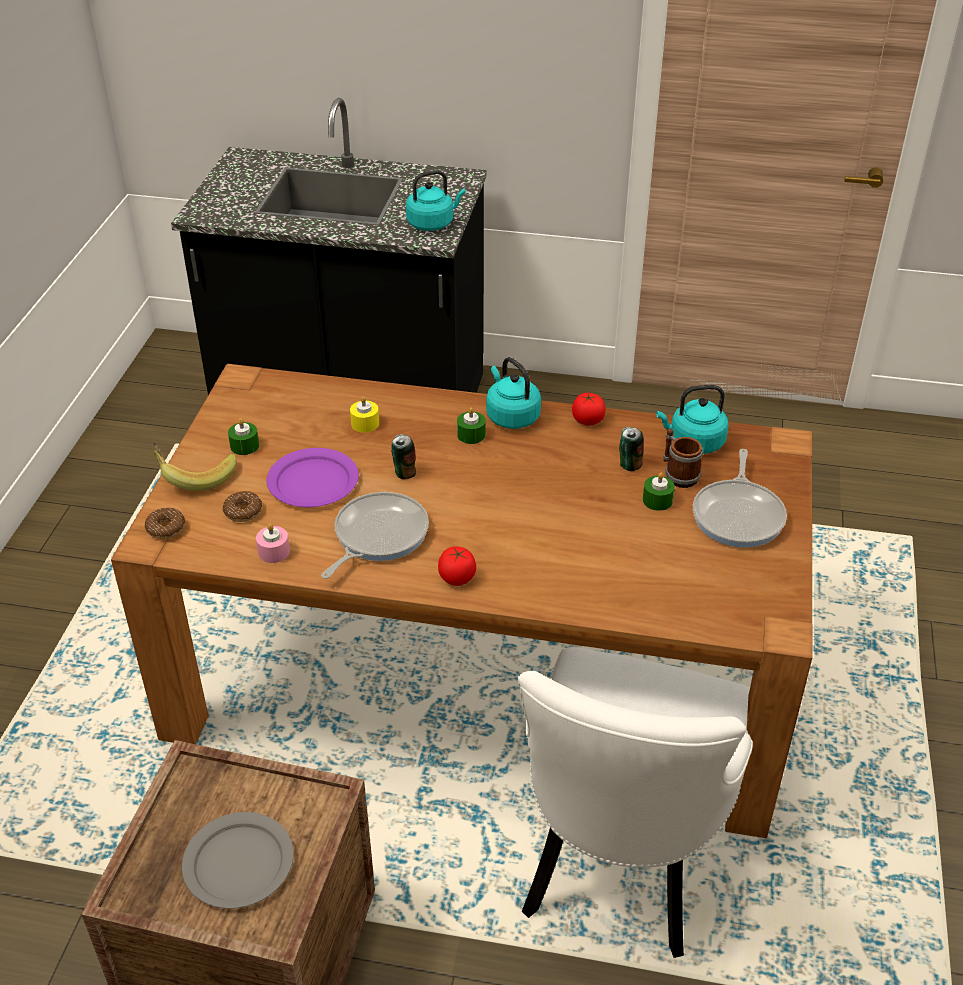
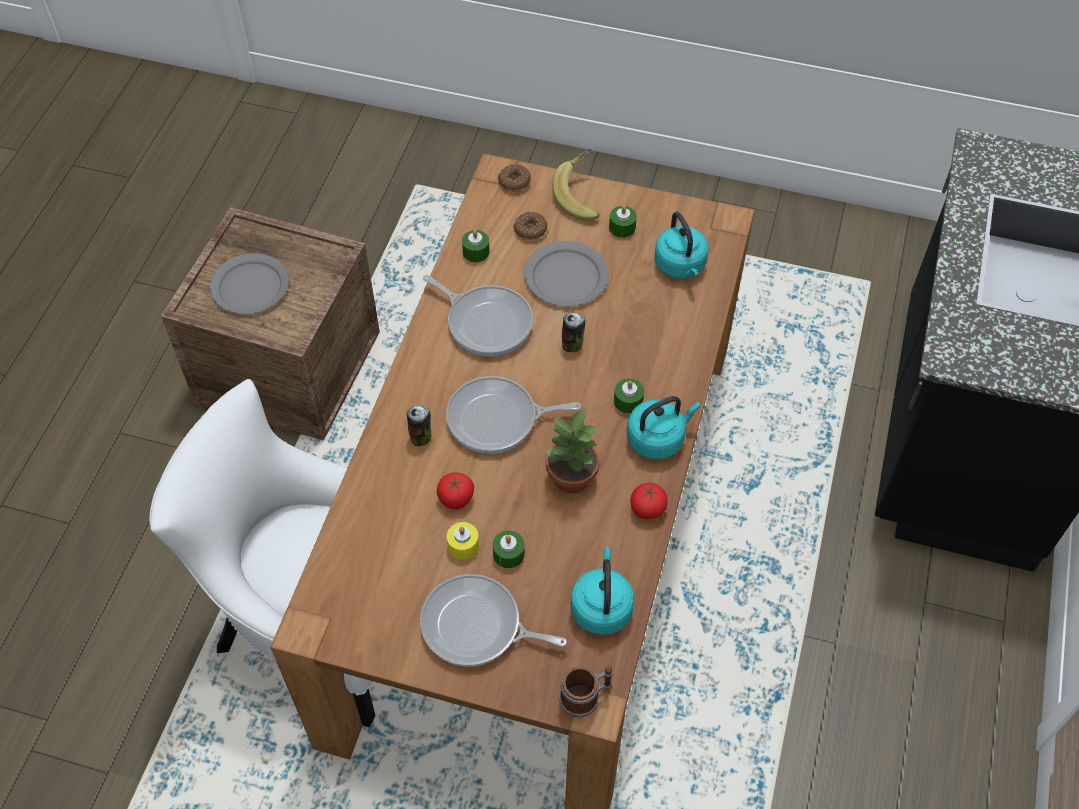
camera: 95 degrees right, 15 degrees up
(274, 552) = (476, 252): pink candle -> green candle
(313, 481) = (566, 277): purple plate -> grey plate
(365, 423) = (651, 316): yellow candle -> yellow candle (463, 545)
(432, 223) = (985, 356): turquoise kettle -> turquoise kettle (681, 266)
(457, 577) = (424, 377): tomato -> tomato (456, 498)
(505, 518) = (497, 420): none -> frying pan
(565, 466) = (570, 478): none -> potted plant
(629, 465) = (568, 537): can -> can (421, 436)
(678, 474) = (549, 581): mug -> mug (586, 697)

